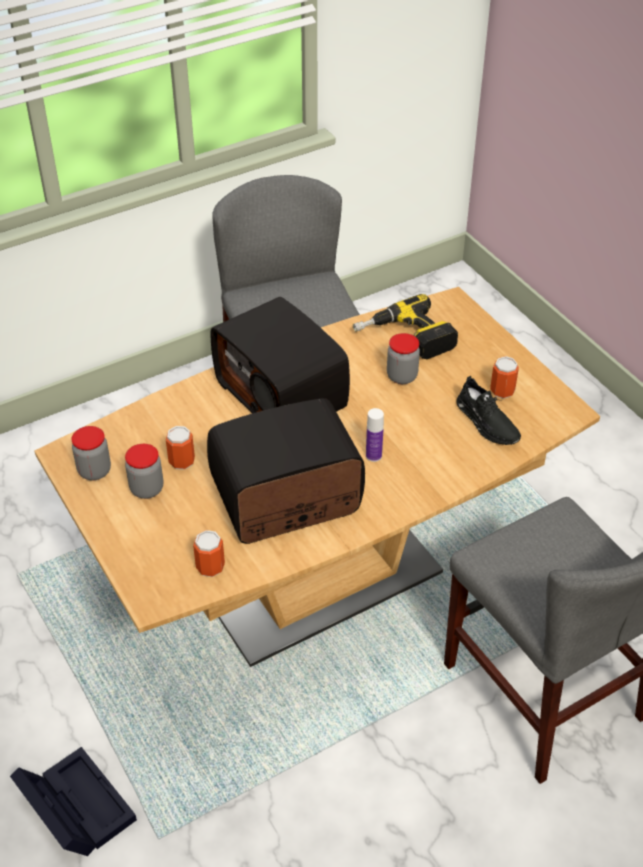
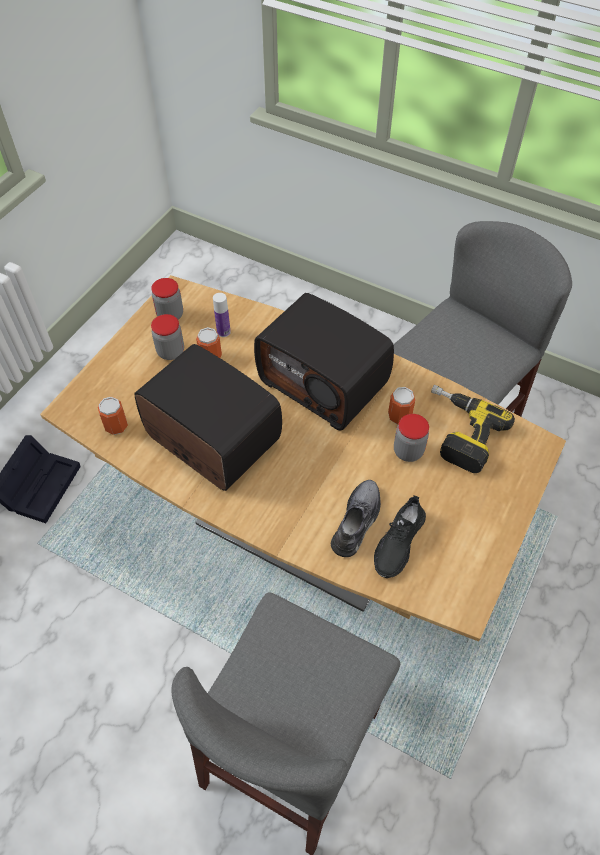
camera: 60 degrees right, 10 degrees up
(283, 394) = (324, 382): radio -> radio turned 75 degrees counterclockwise
(373, 455) = (297, 474): bottle -> bottle (223, 332)
(449, 438) = (357, 521): none -> grey shoe
(502, 391) = (449, 537): can -> can (399, 416)

